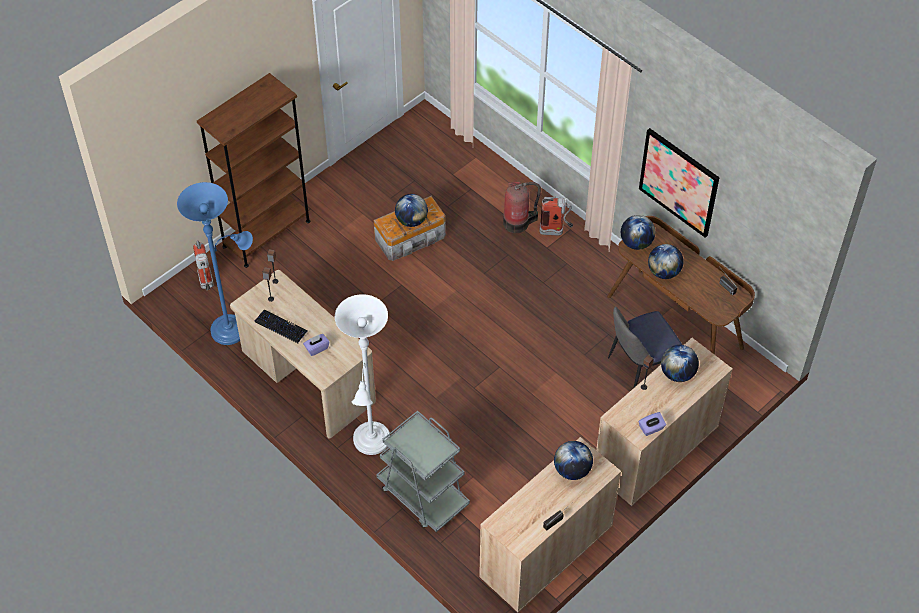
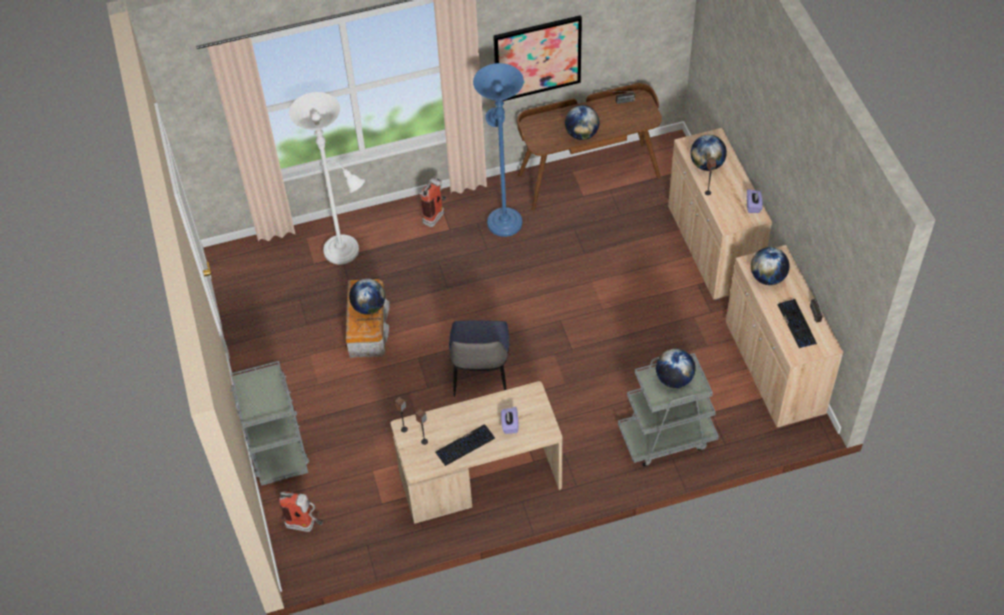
camera: 60 degrees left, 0 degrees up
(232, 328) = (377, 522): blue floor lamp -> blue floor lamp (503, 219)
(266, 233) = (277, 447): brown bookcase -> grey cart
(371, 443) = (587, 455): white floor lamp -> white floor lamp (345, 252)
(518, 223) = (407, 238): fire extinguisher -> none
(531, 512) = (797, 324): none -> keyboard
(636, 243) = (538, 139): globe -> globe (674, 379)
(640, 367) = (622, 220): chair -> chair (480, 376)

